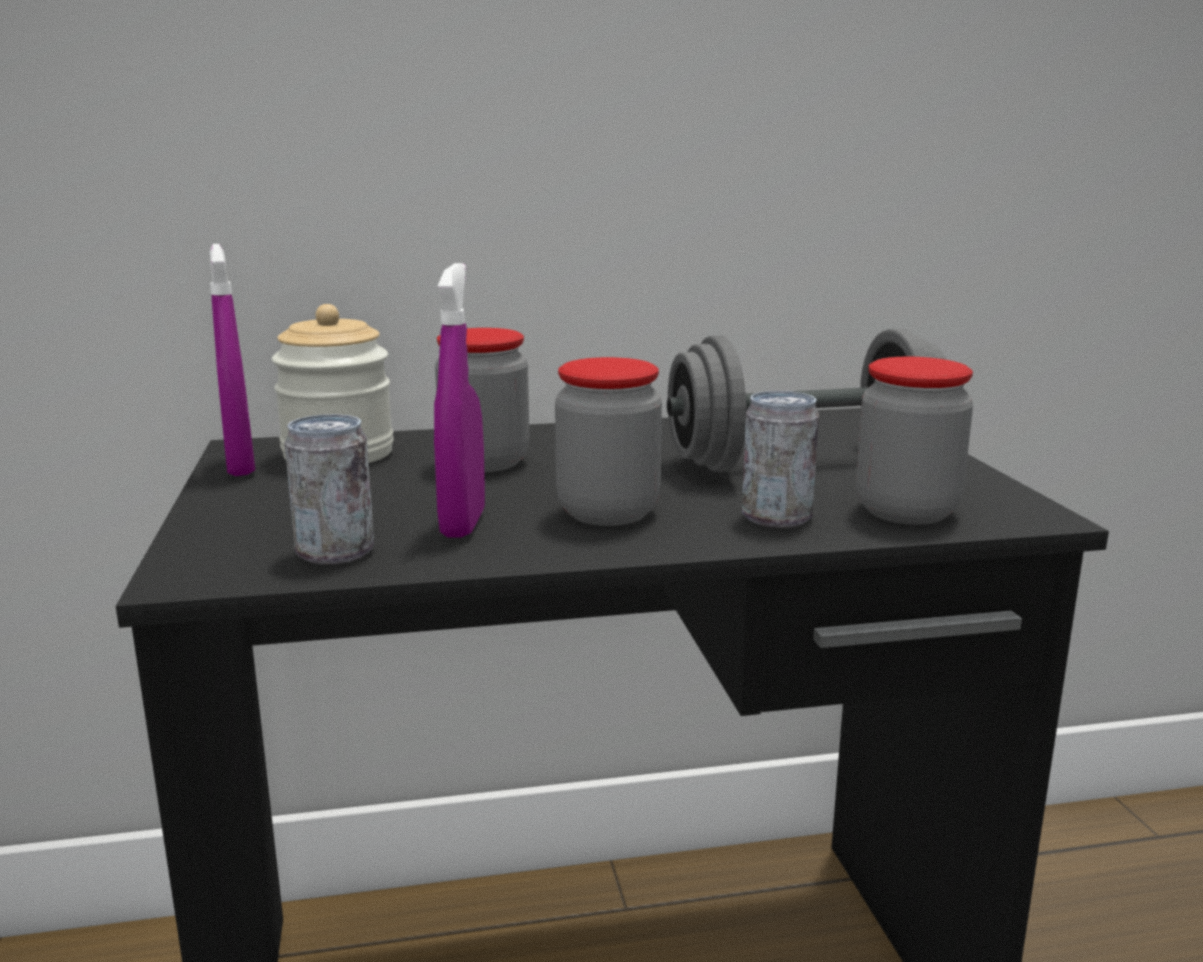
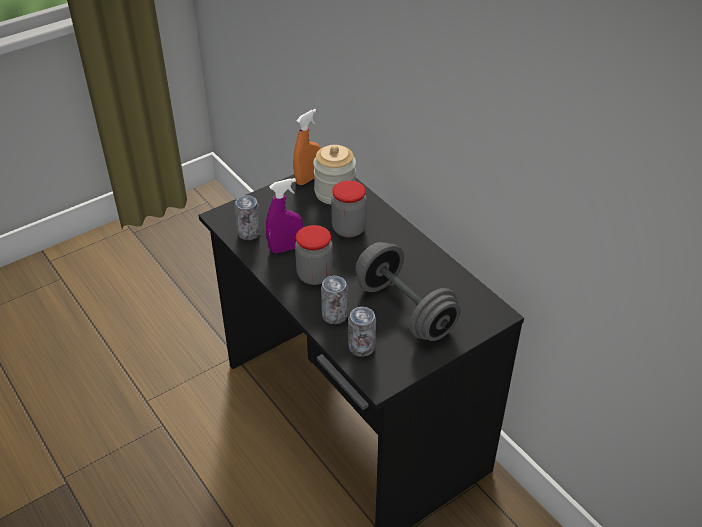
camera: 65 degrees right, 25 degrees up
(240, 466) = (308, 179): purple spray bottle -> orange spray bottle
(906, 511) = (361, 347): jar -> can

